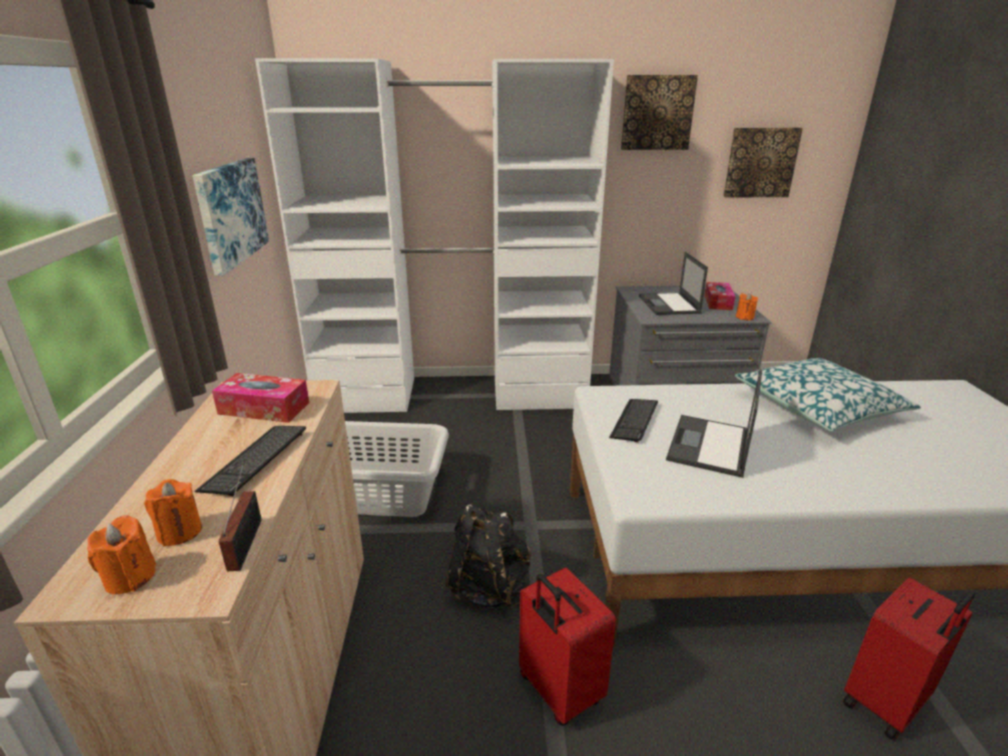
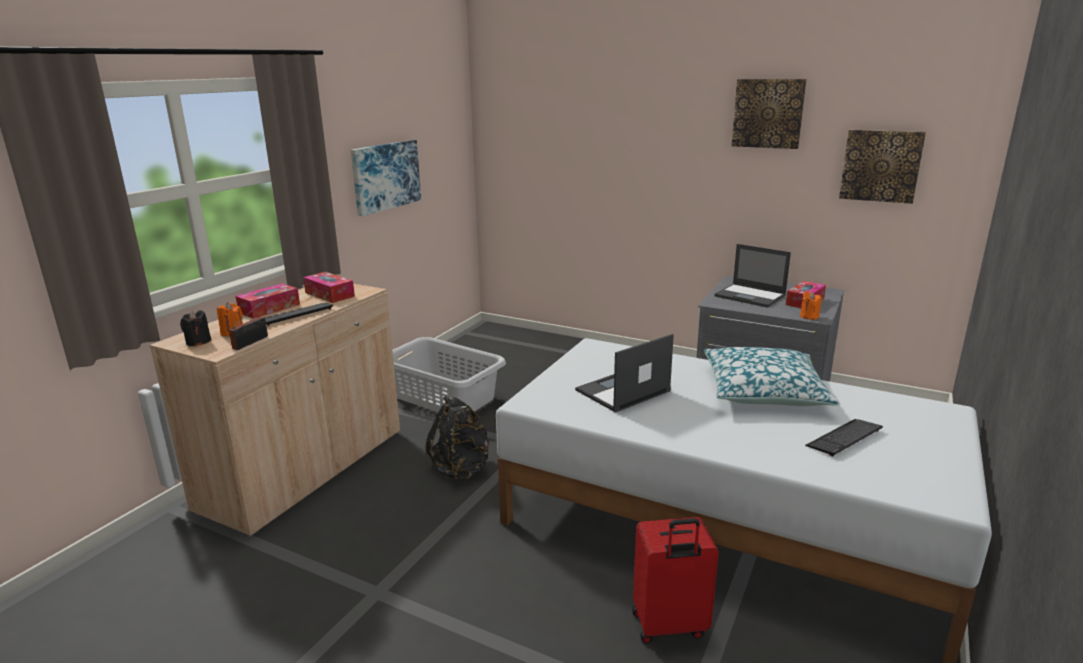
camera: 30 degrees right, 5 degrees down
(130, 577) = (198, 342): orange candle -> black candle
(190, 460) = (269, 308): none -> tissue box
(454, 393) = (566, 349): white wardrobe -> none
(558, 691) = (446, 532): red suitcase -> none
(634, 421) = (591, 365): keyboard -> keyboard (844, 438)
(669, 305) = (751, 296): laptop -> laptop turned 75 degrees counterclockwise

